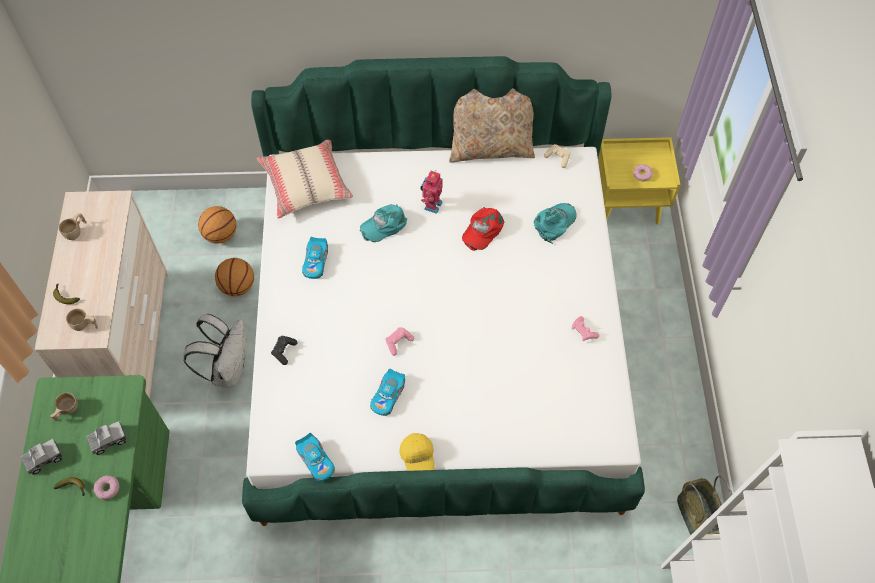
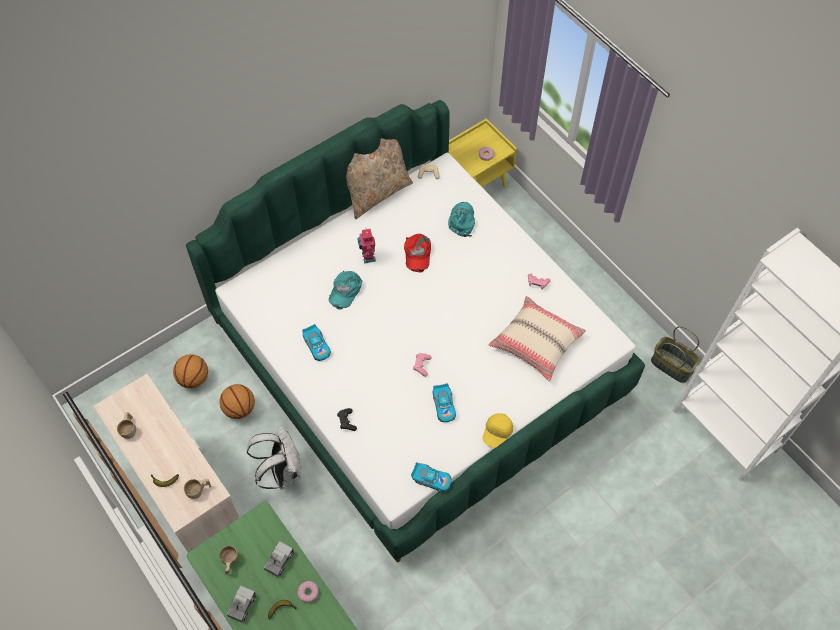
camera: 35 degrees left, 0 degrees up
(305, 184) = (262, 295): beige pillow -> beige pillow (536, 343)
(418, 458) = (497, 433): yellow cap -> yellow cap turned 75 degrees clockwise

